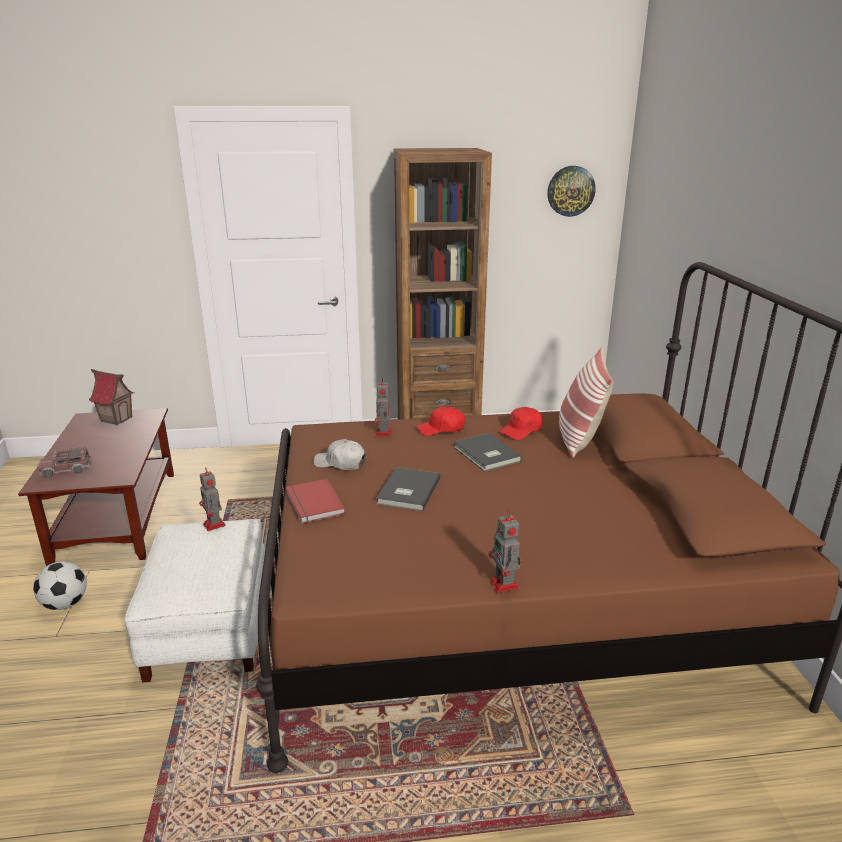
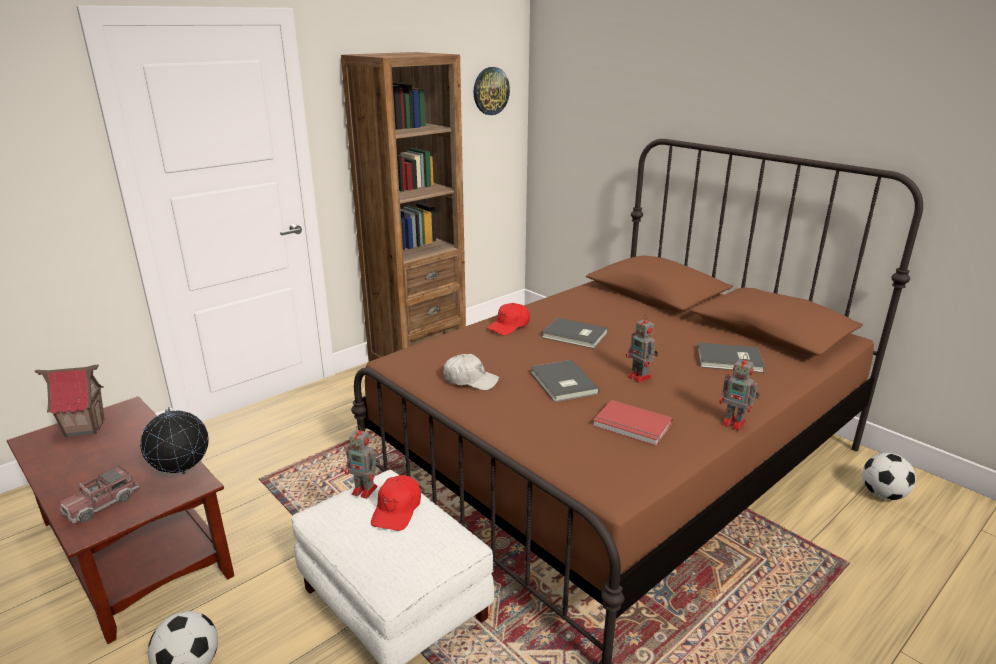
camera: 35 degrees left, 0 degrees up
(124, 468) = (182, 474): none -> globe
(313, 503) = (505, 421): red book -> red book (631, 426)
(340, 463) = (470, 380): white cap -> white cap turned 150 degrees counterclockwise
(383, 434) = (467, 344): toy robot -> toy robot (640, 377)
(521, 430) = (571, 310): red cap -> red cap (397, 510)
(579, 438) = (619, 304): pillow -> none
(605, 528) = (730, 360): none -> grey book
(782, 774) = (883, 495): none -> football

